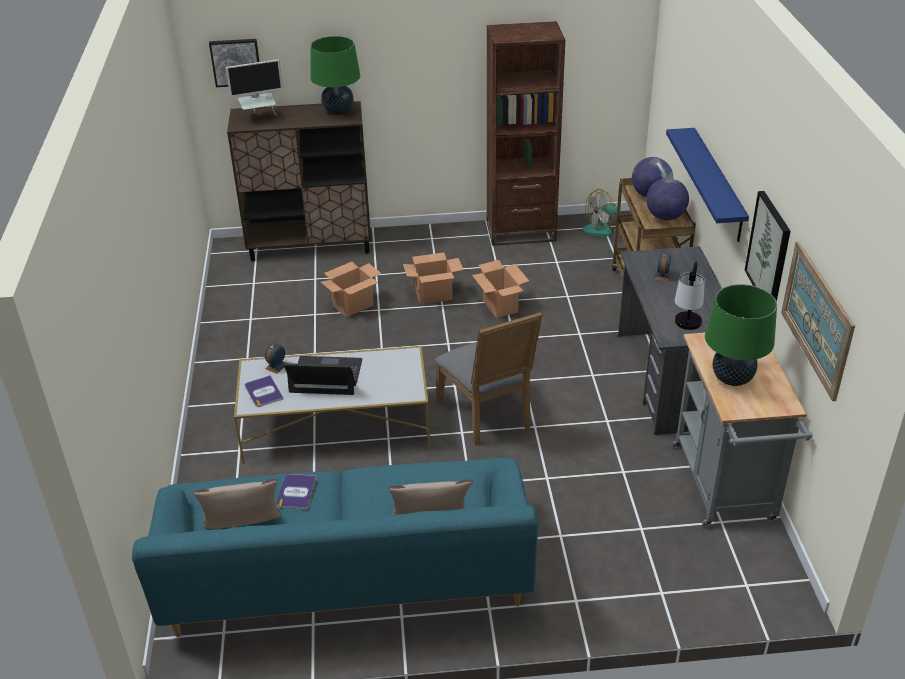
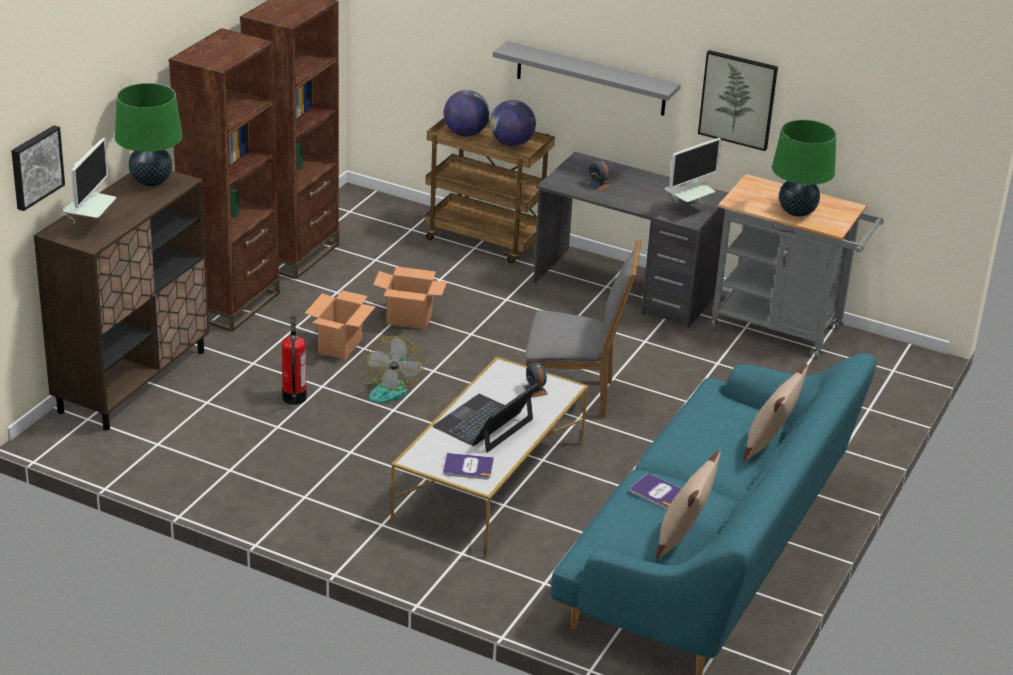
camera: 60 degrees left, 5 degrees down
(276, 366) = (432, 445): alarm clock -> alarm clock (535, 390)
(353, 305) = (294, 398): cardboard box -> fire extinguisher
(433, 238) = (231, 304): none -> brown bookcase
(603, 229) = (354, 213): fan -> fan (390, 388)
(686, 329) = (687, 209): table lamp -> monitor
(717, 185) = (591, 79): blue shelf -> grey shelf
(817, 318) = (854, 120): picture -> none

